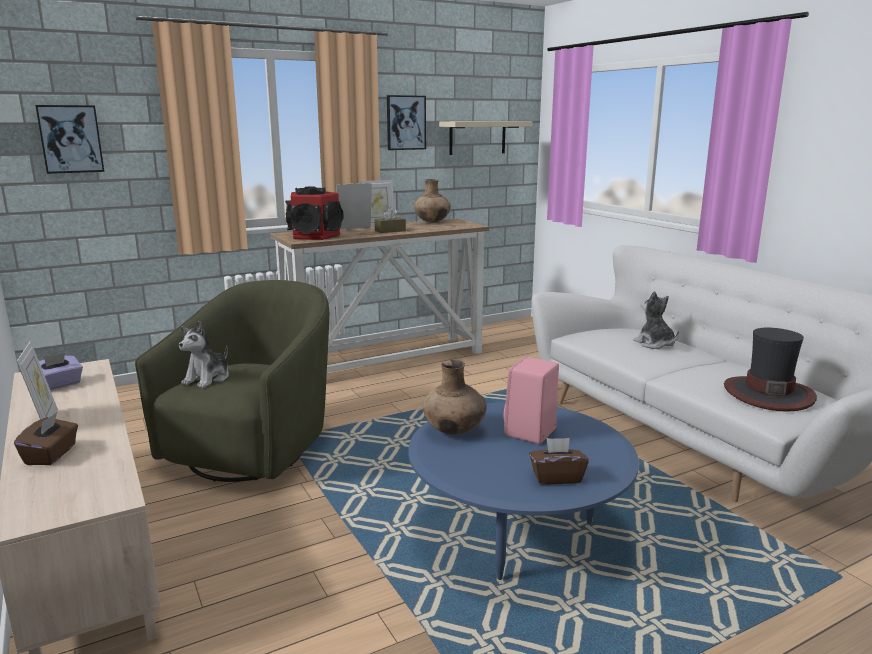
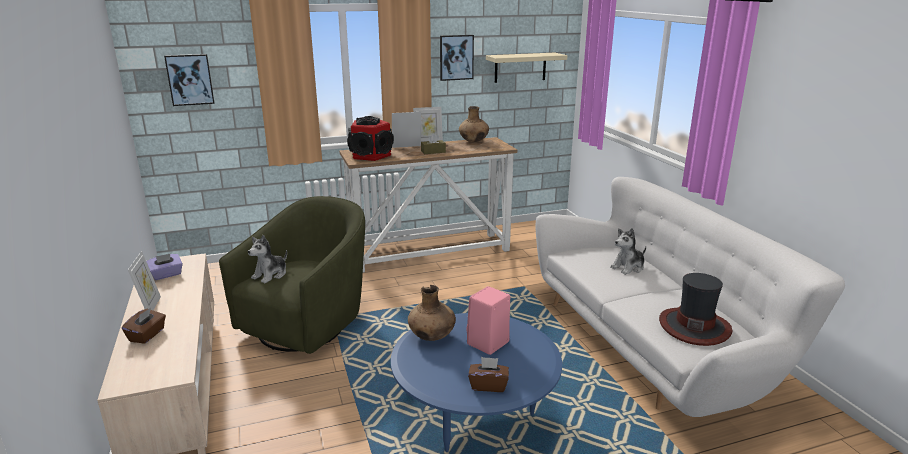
camera: 10 degrees right, 5 degrees up
(655, 344) = (628, 267): plush toy -> plush toy turned 105 degrees counterclockwise

